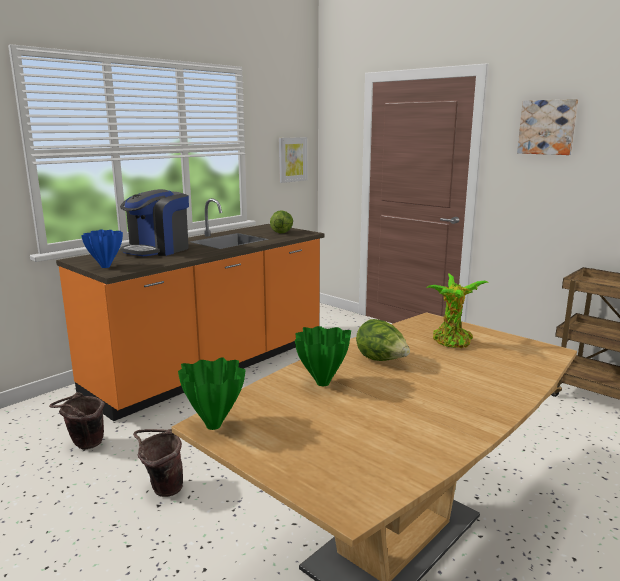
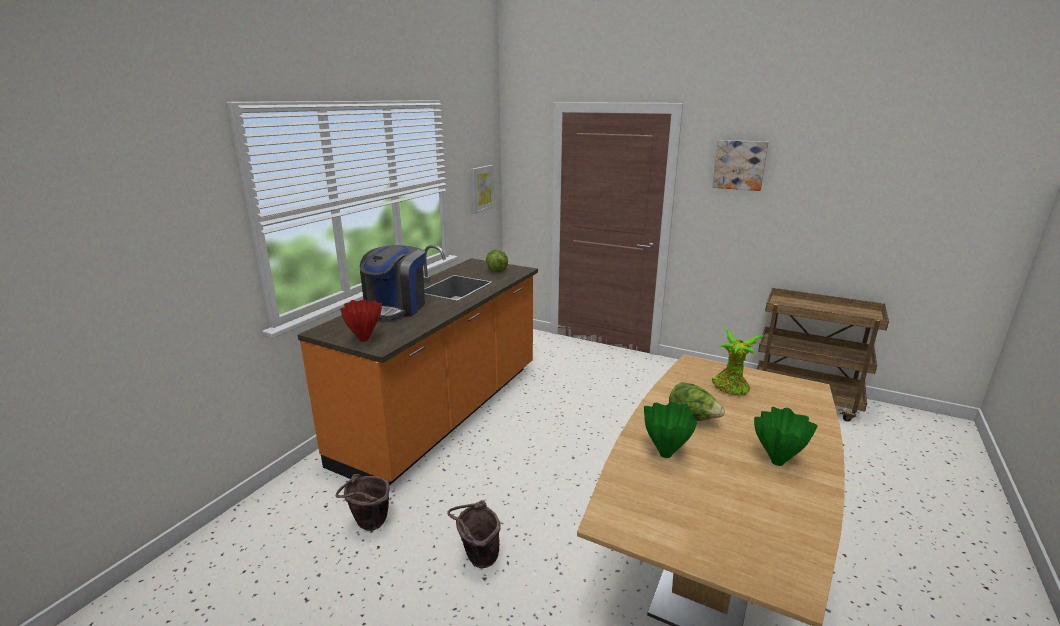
camera: 15 degrees left, 5 degrees up
(105, 267) = (364, 340): blue vase -> red vase
(214, 426) = (615, 523): green vase -> green vase (778, 462)

